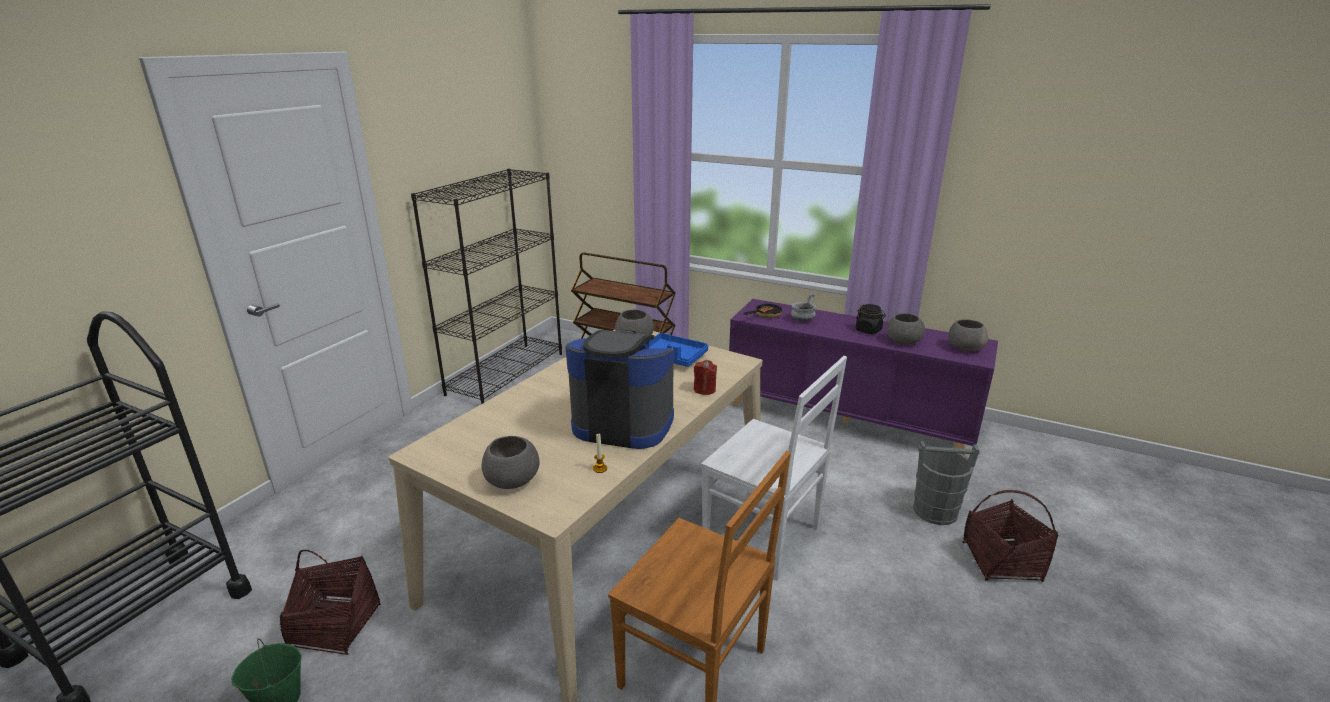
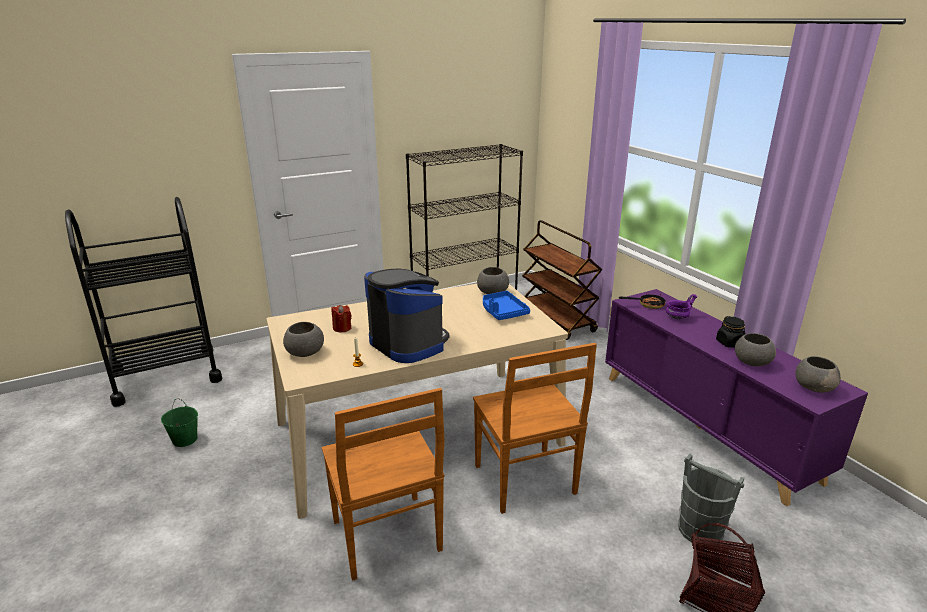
camera: 35 degrees right, 0 degrees up
(335, 626) = (237, 416): basket -> none
(704, 389) = (492, 340): red candle -> red candle (342, 328)
(764, 537) = (525, 481): white chair -> brown chair
(802, 319) = (677, 317): grey bowl -> purple bowl

